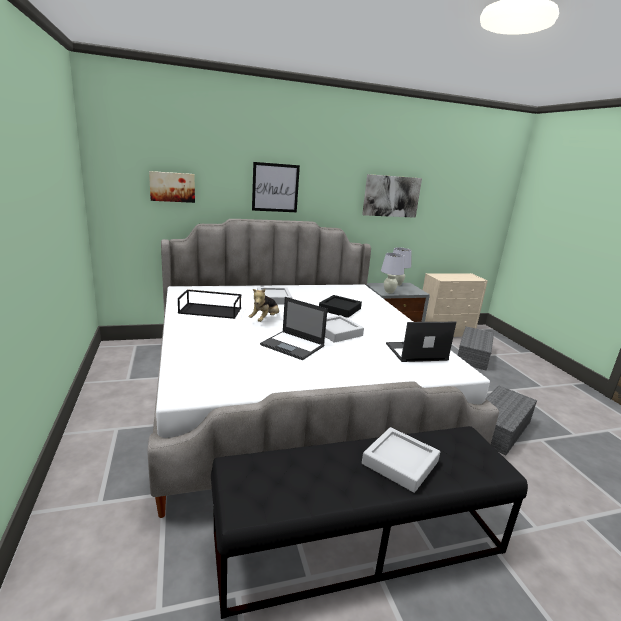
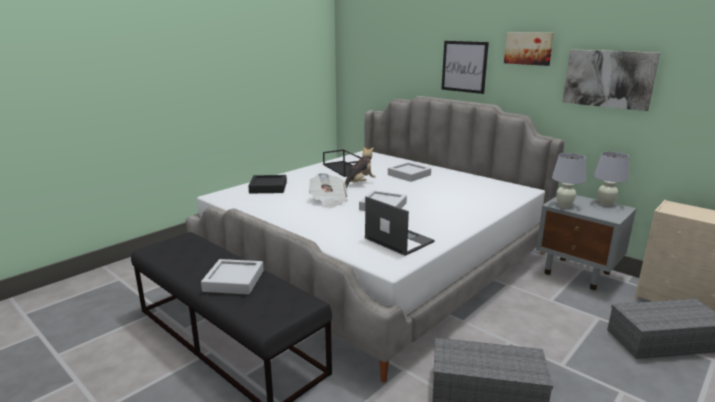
camera: 60 degrees right, 0 degrees up
(172, 187) = (384, 66): picture -> picture (528, 48)
(265, 320) = (359, 183): plush toy -> plush toy turned 135 degrees clockwise
(293, 345) = (328, 201): laptop -> newspaper
(340, 309) = (440, 196): black tray -> black tray (268, 187)

